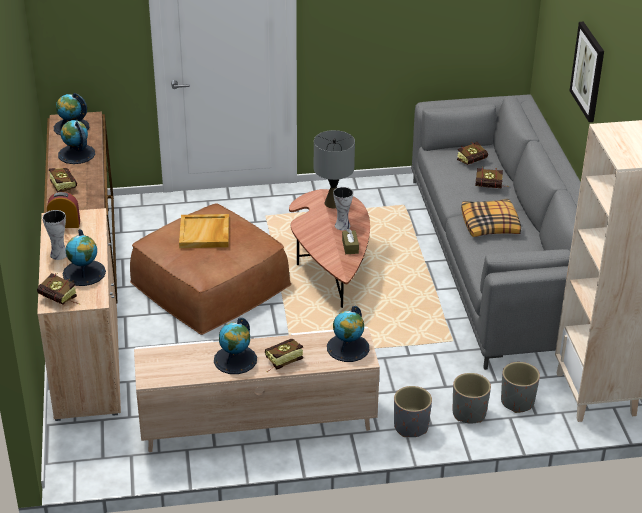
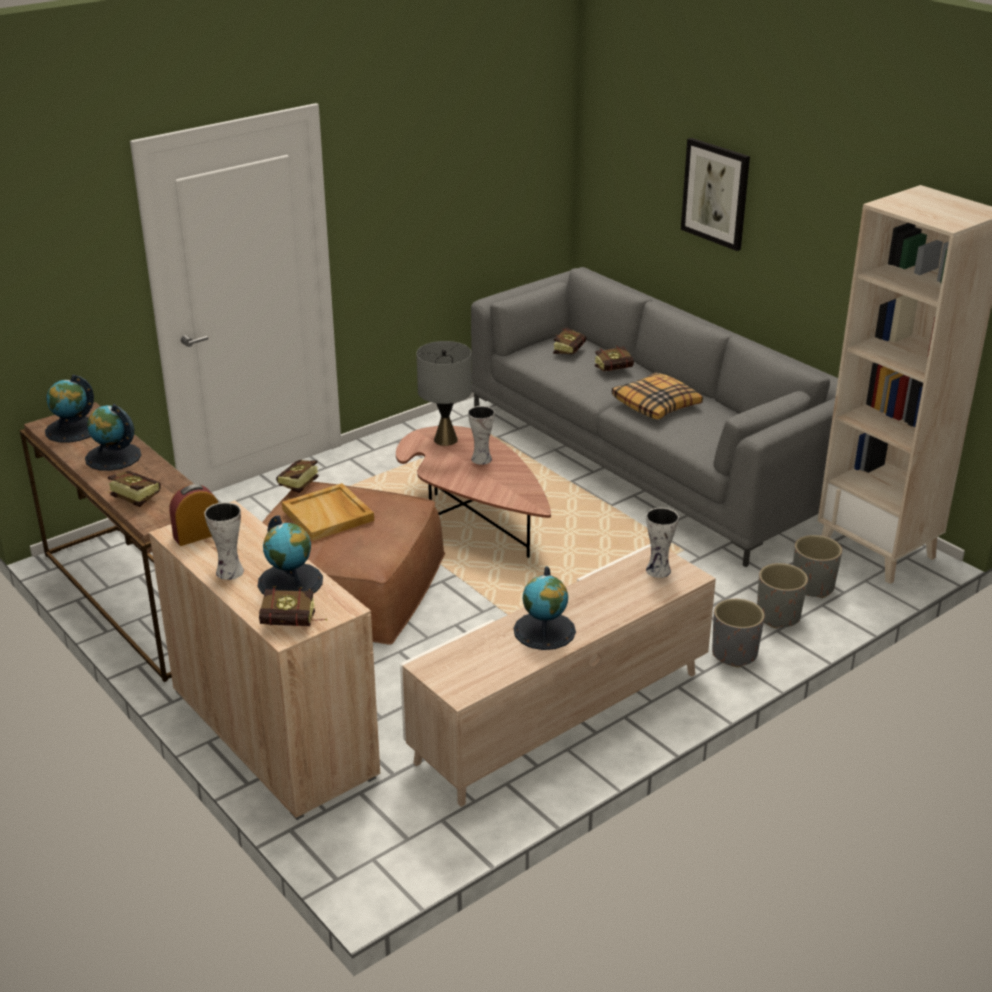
camera: 30 degrees left, 5 degrees down
(280, 362) = (600, 613): book -> book (296, 487)
(348, 348) = (659, 571): globe -> vase
(350, 246) = (513, 477): brown tissue box -> none

